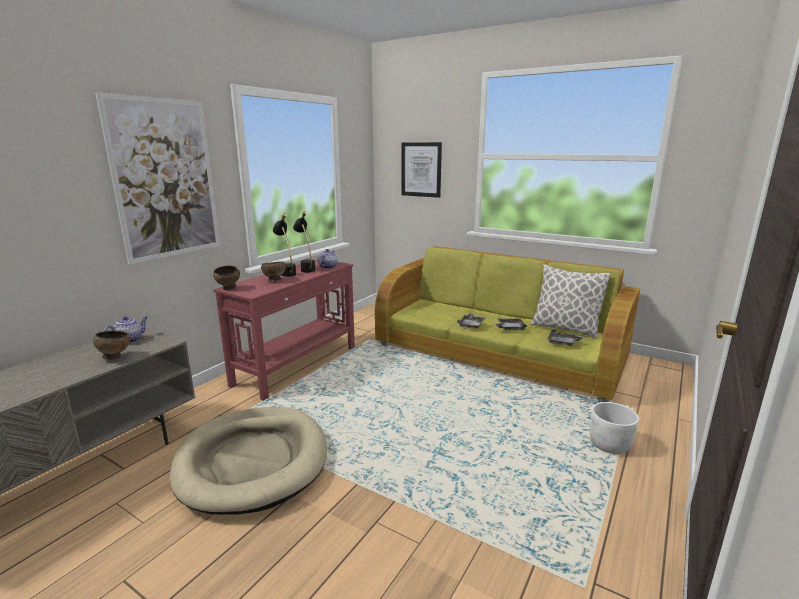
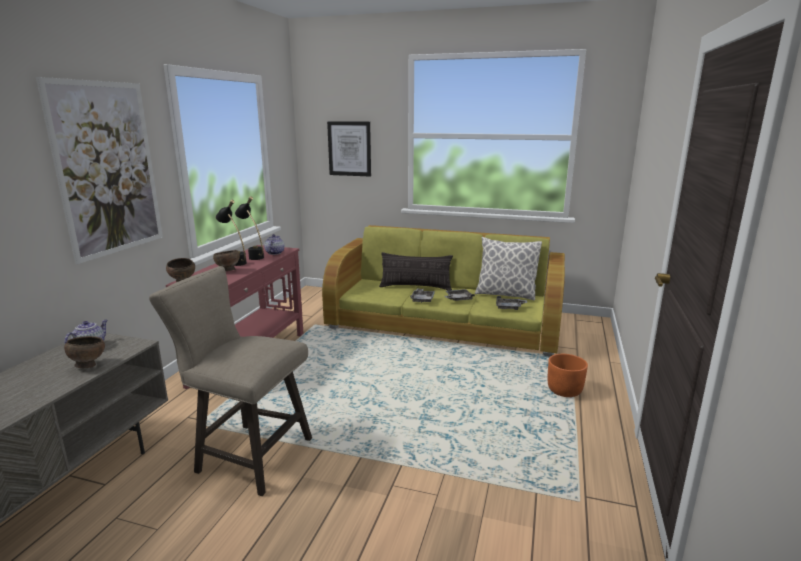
camera: 15 degrees left, 0 degrees up
(252, 461) = (247, 454): beige dog bed -> beige stool
(470, 312) = (415, 287): none -> pillow
(610, 445) = (564, 391): white planter -> orange planter

